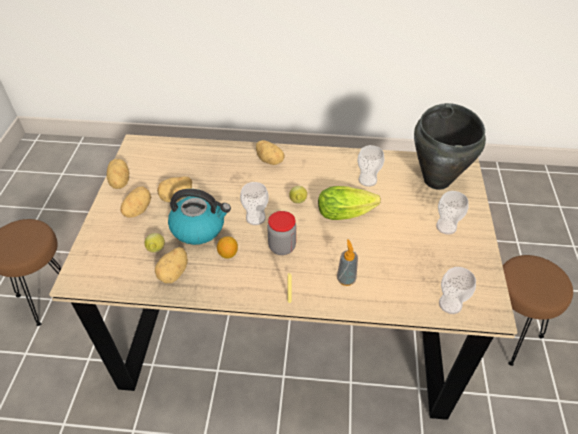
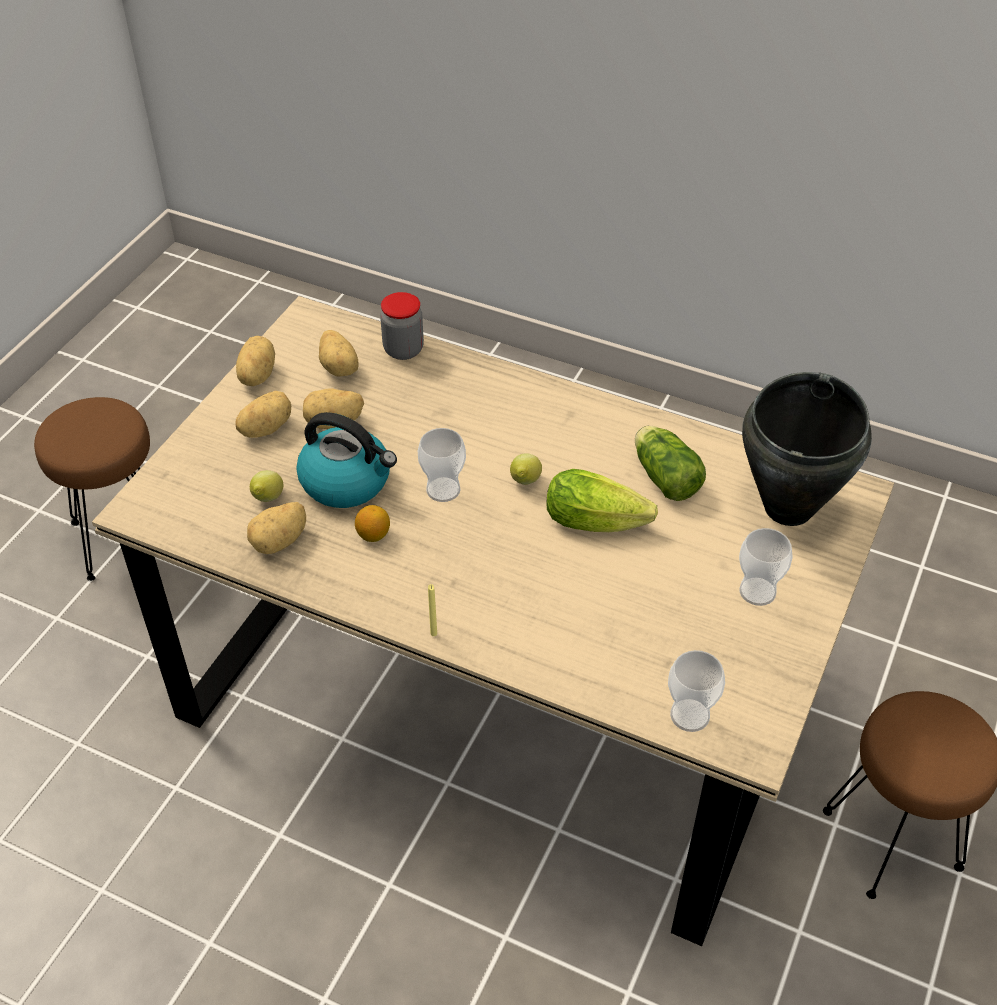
camera: 20 degrees right, 0 degrees up
(270, 160) = (513, 399): potato -> potato (340, 367)
(282, 247) = (463, 547): jar -> jar (403, 350)
(346, 279) = (540, 627): soap dispenser -> none
(367, 180) = (664, 475): cup -> lettuce

